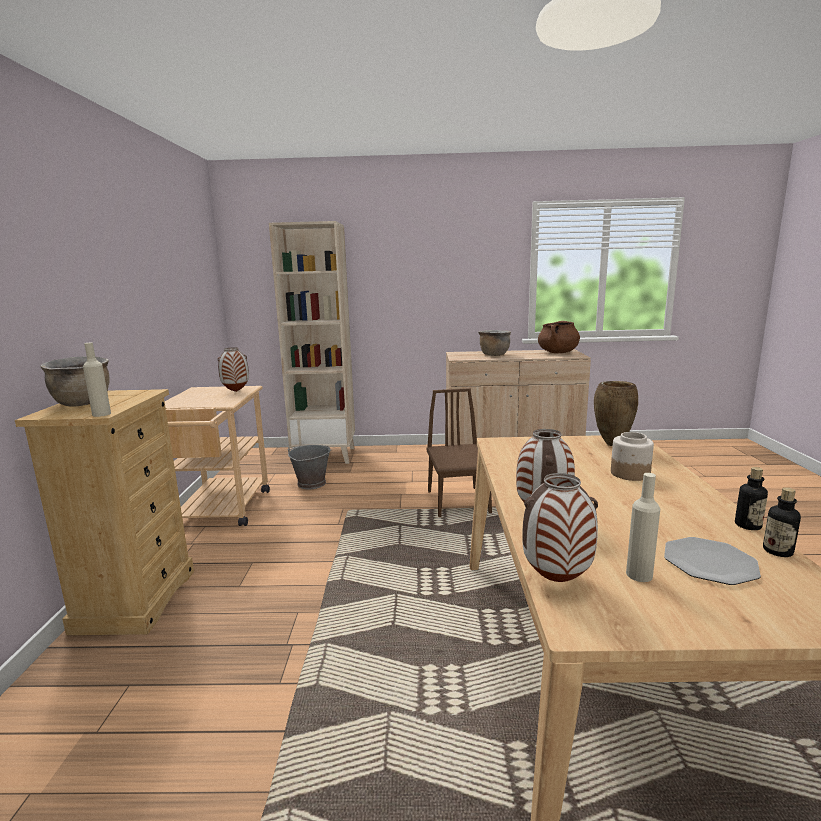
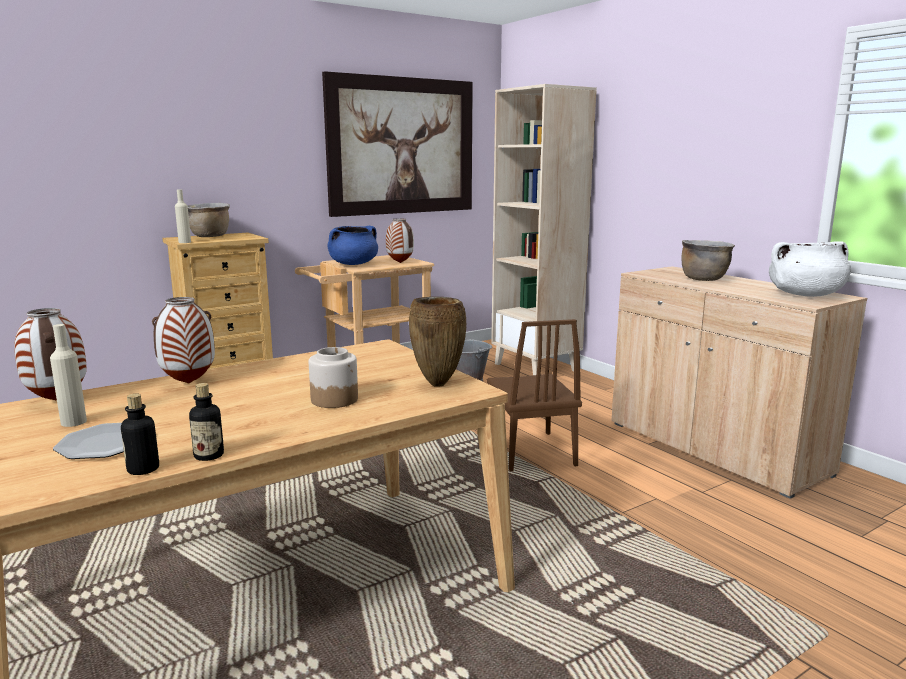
camera: 55 degrees right, 0 degrees up
(176, 275) = (402, 146): none -> picture
(205, 402) = (353, 264): none -> blue cooking pot
(458, 502) = (530, 451): brown chair -> brown chair turned 120 degrees clockwise
(558, 352) = (805, 295): brown cooking pot -> white cooking pot

